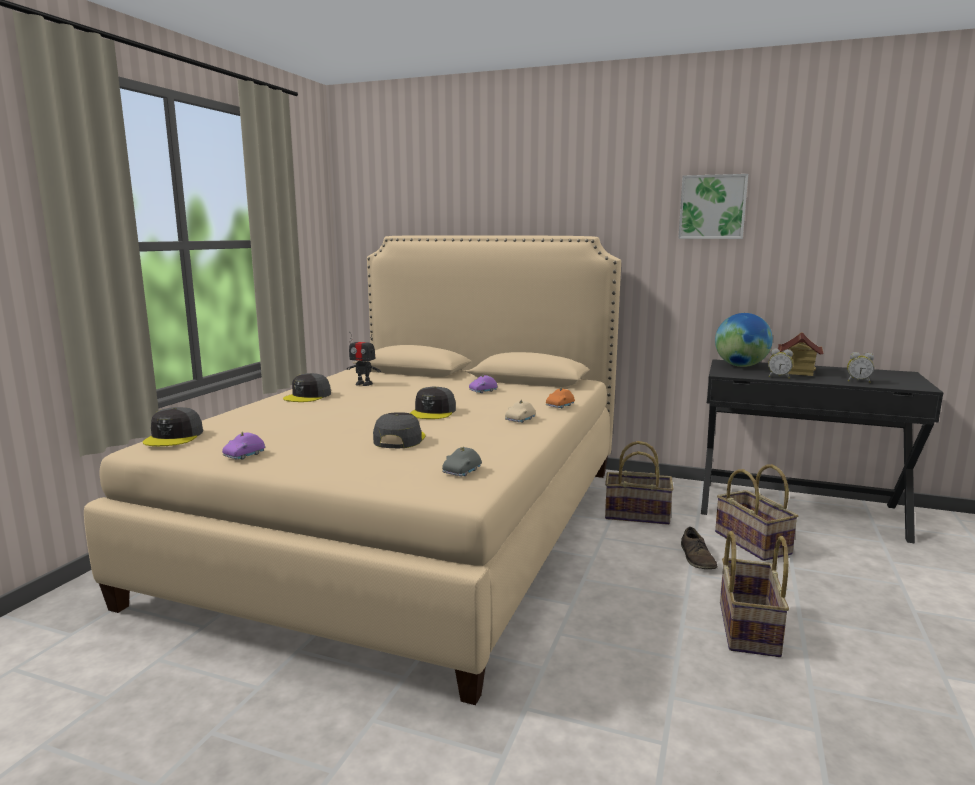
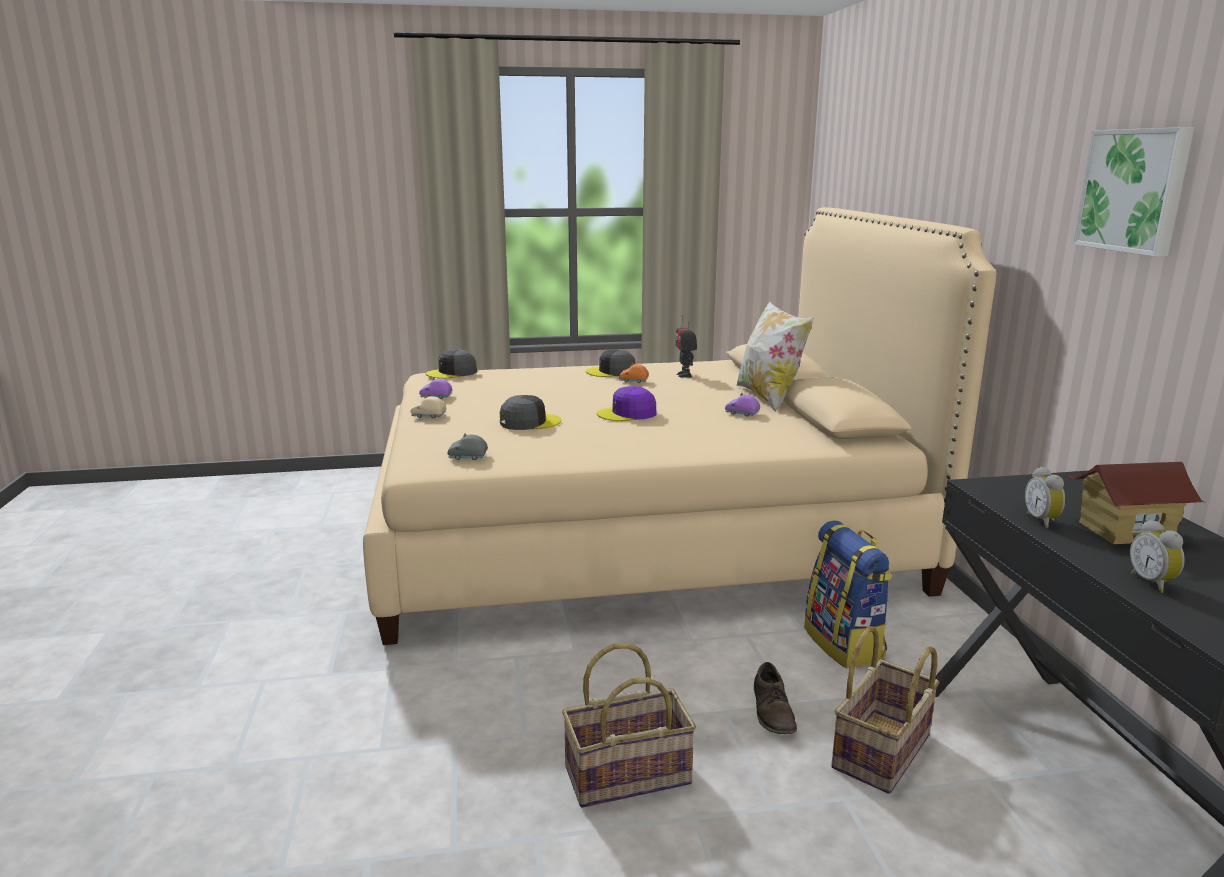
camera: 60 degrees right, 5 degrees up
(433, 412) = (627, 414): grey cap -> purple cap
(459, 380) = (769, 397): none -> pillow
(520, 420) = (655, 446): beige toy car -> beige toy car (429, 416)
(560, 406) = (740, 451): orange toy car -> orange toy car (634, 381)
(637, 515) = (845, 644): basket -> backpack
(697, 558) = (773, 711): brown shoe -> brown shoe turned 60 degrees counterclockwise
(740, 366) = (1074, 491): globe -> none

